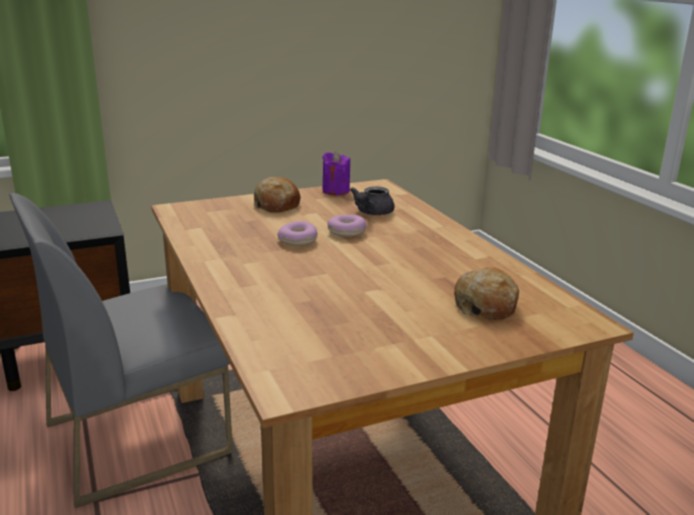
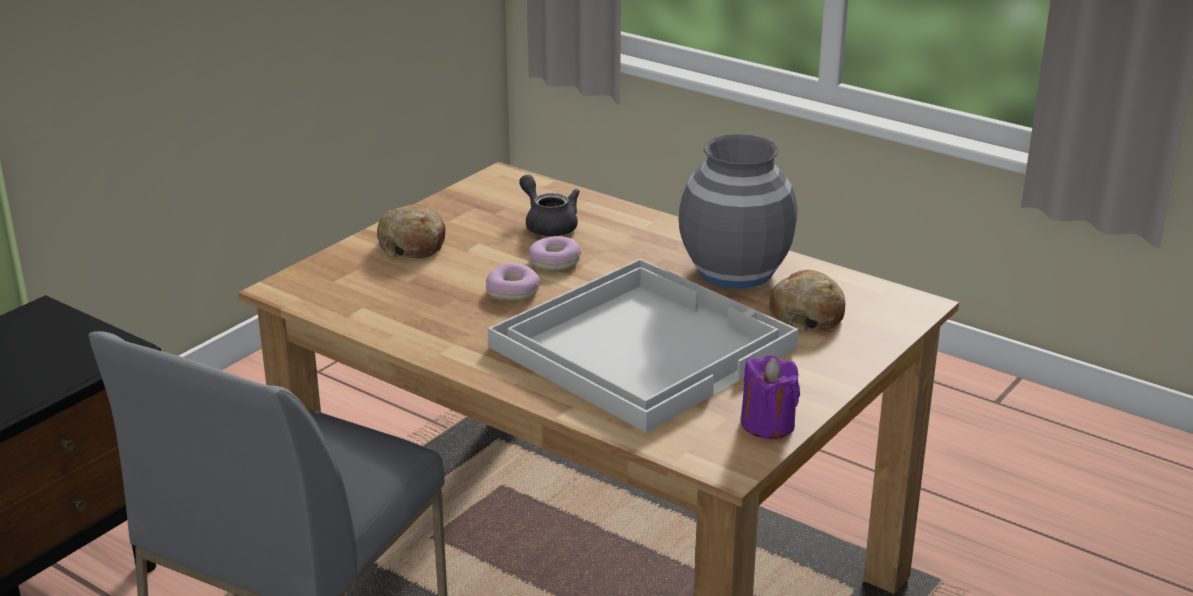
camera: 30 degrees left, 5 degrees up
(336, 191) = (459, 200): purple candle -> purple candle (767, 424)
(336, 292) = (642, 345): none -> white tray
(371, 213) = (548, 225): grey teapot -> grey teapot turned 150 degrees clockwise
(464, 265) = (734, 271): none -> grey vase

